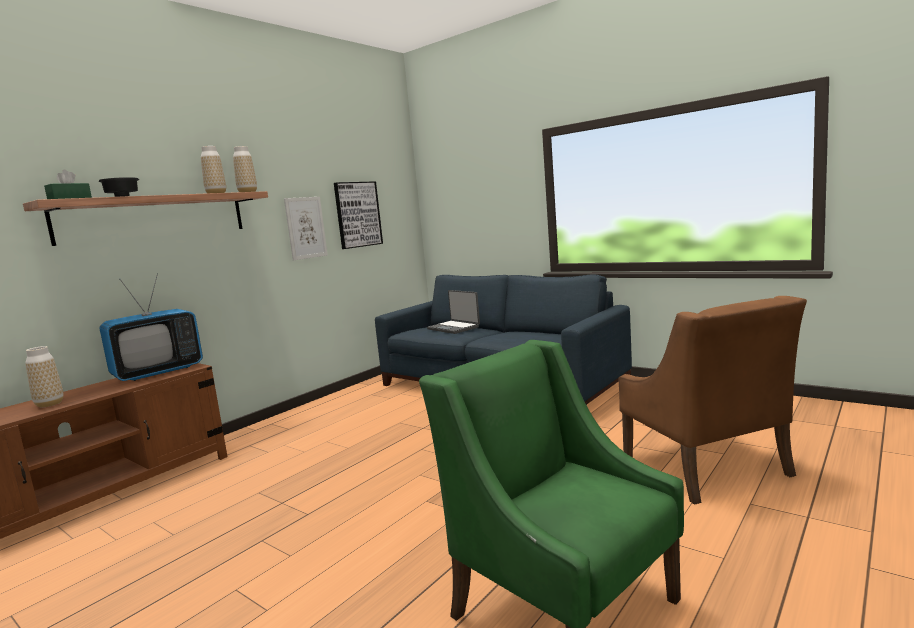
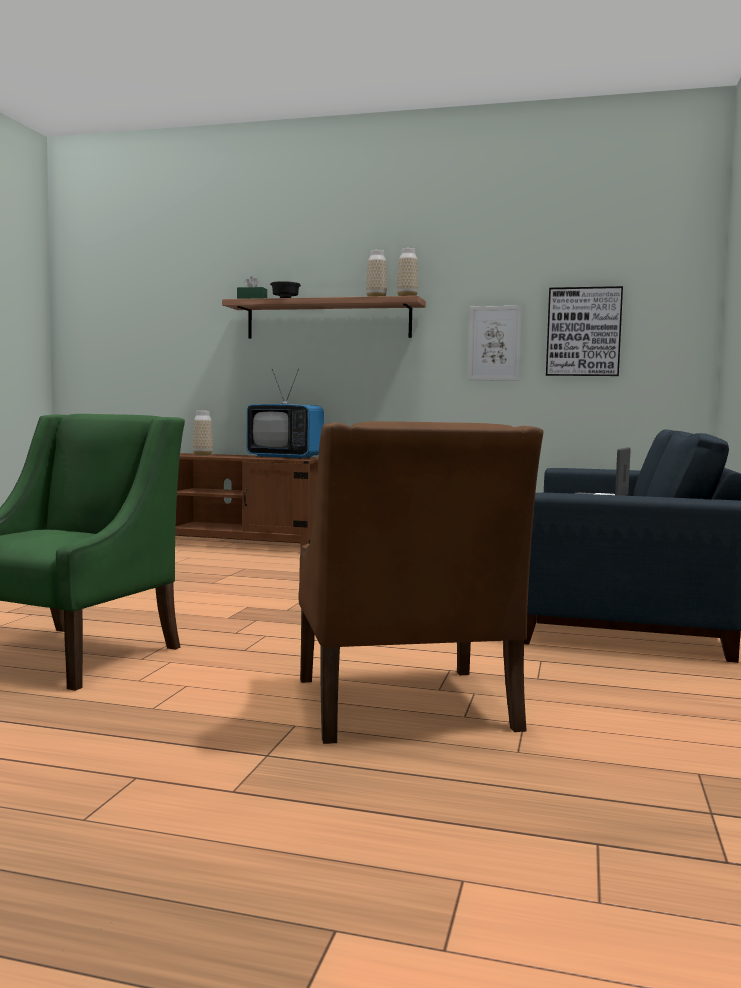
camera: 65 degrees right, 5 degrees down
(705, 467) = (403, 704): brown armchair -> brown armchair turned 60 degrees counterclockwise

